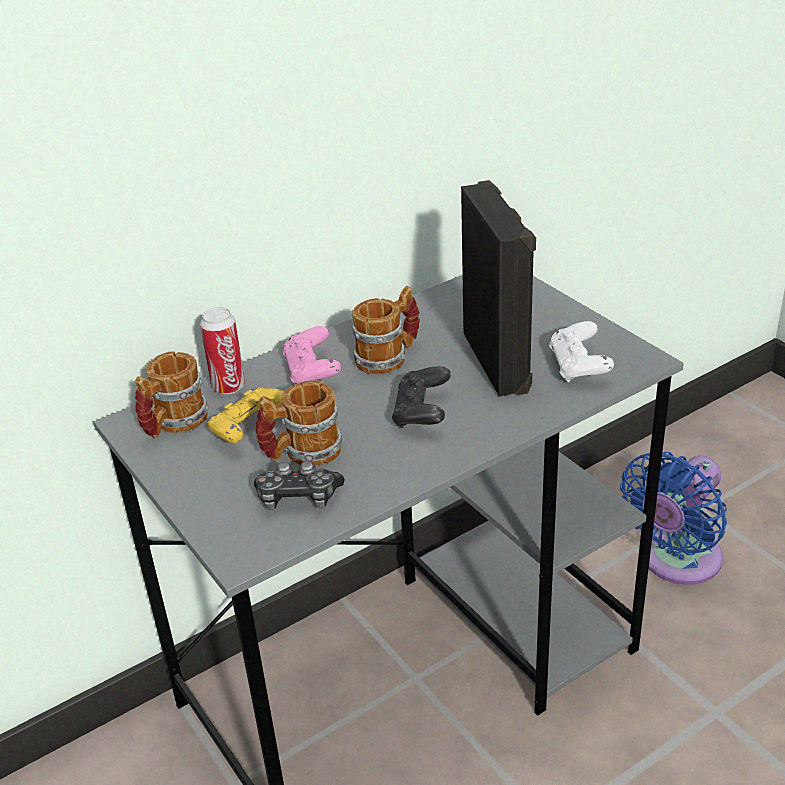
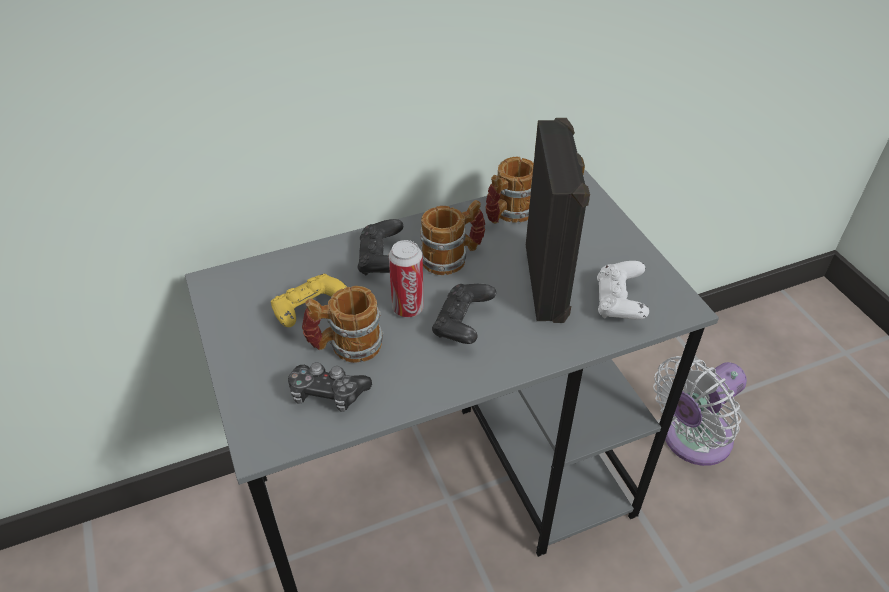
camera: 10 degrees right, 10 degrees up
(173, 424) = (248, 291): mug -> mug (508, 214)
(228, 387) = (306, 261): can -> can (408, 308)
(312, 372) = (381, 260): pink game controller -> black game controller
(675, 561) = (691, 440): blue fan -> white fan

